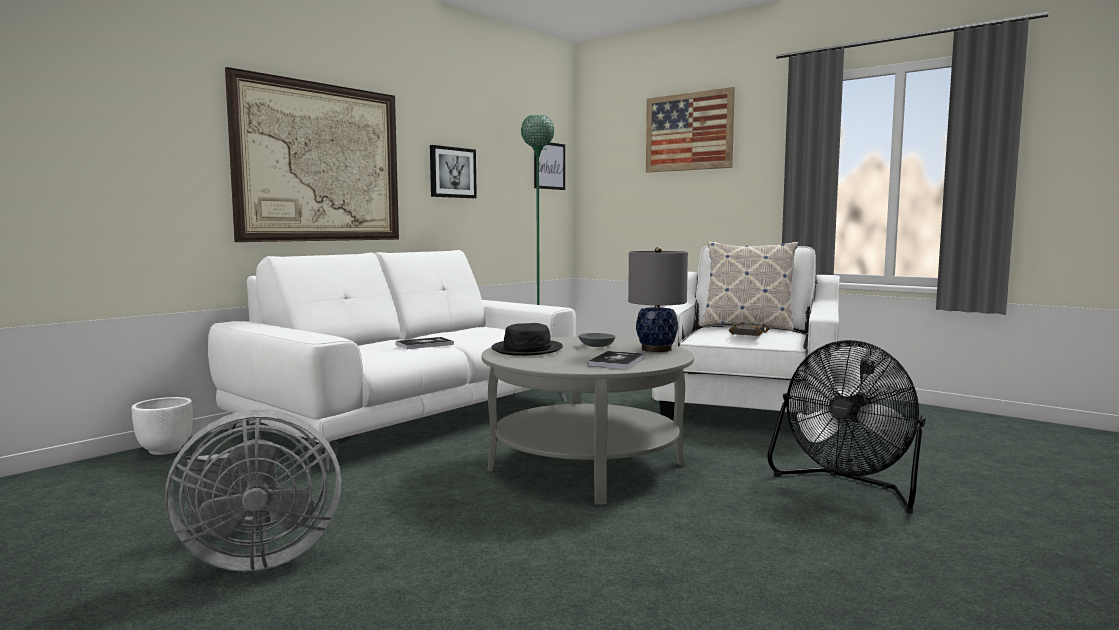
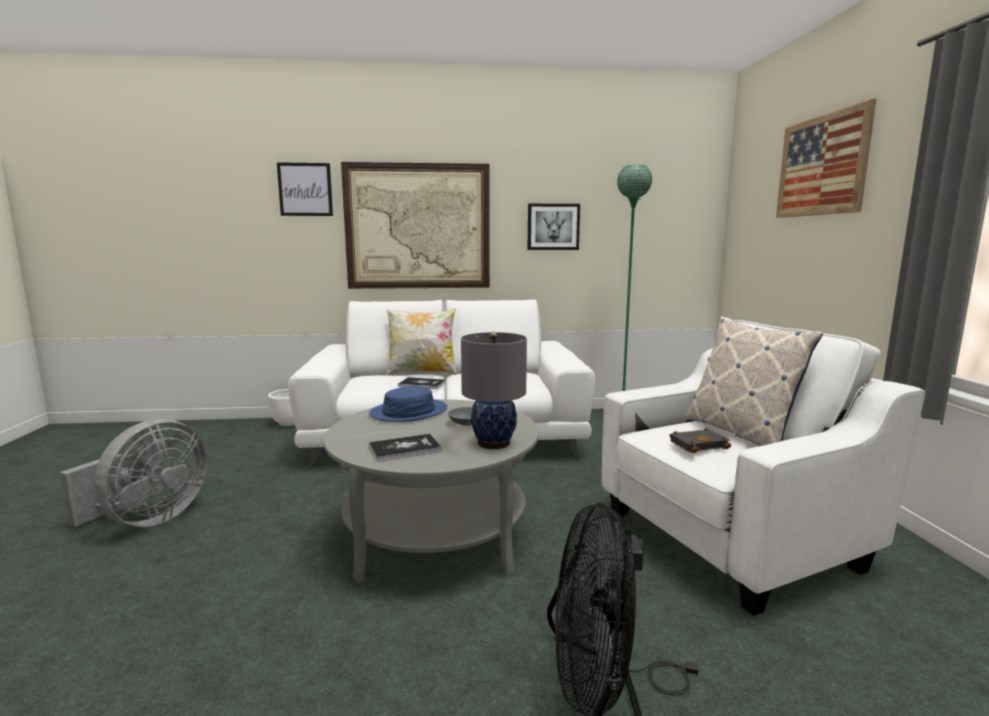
camera: 45 degrees right, 5 degrees up
(255, 558) = (148, 519): grey fan -> grey fan turned 90 degrees counterclockwise
(383, 339) = (422, 372): none -> pillow
(527, 349) = (409, 412): black hat -> blue hat
(549, 165) = (685, 212): picture -> picture (305, 189)

